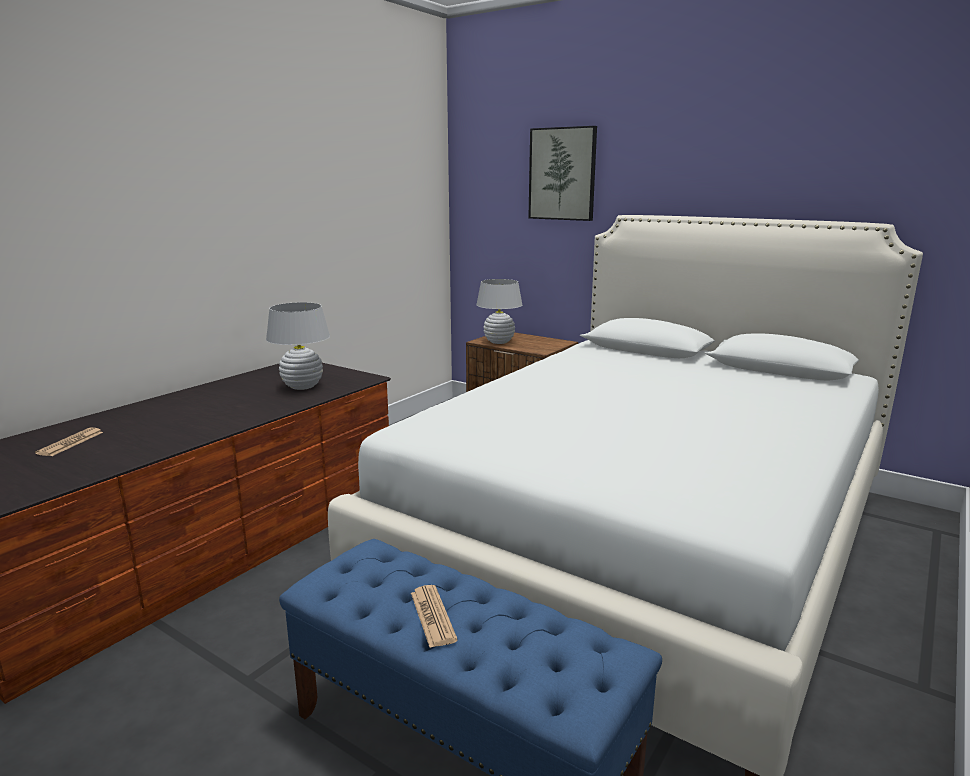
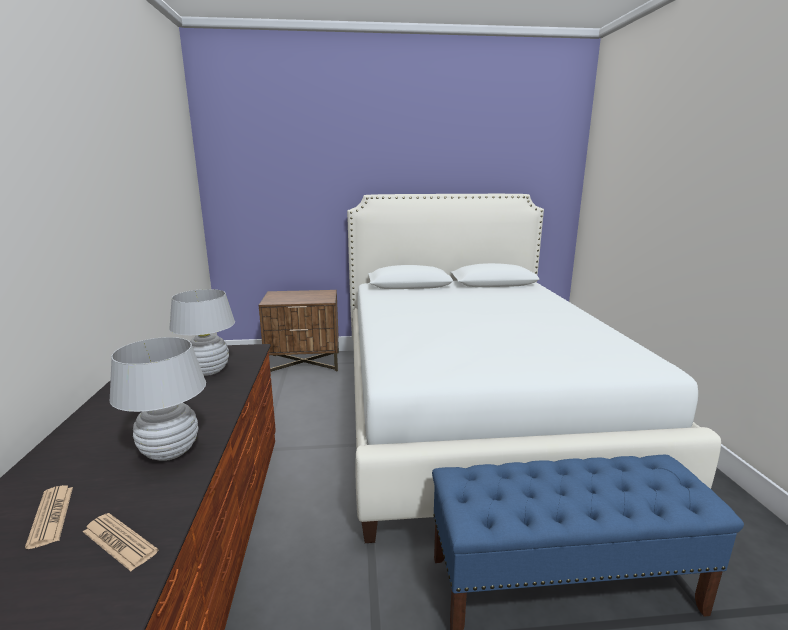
camera: 40 degrees left, 0 degrees up
(432, 616) = (572, 495): newspaper -> newspaper (119, 542)
(499, 342) = (283, 300): white table lamp -> white table lamp (169, 452)
(562, 174) = (310, 165): picture -> none

